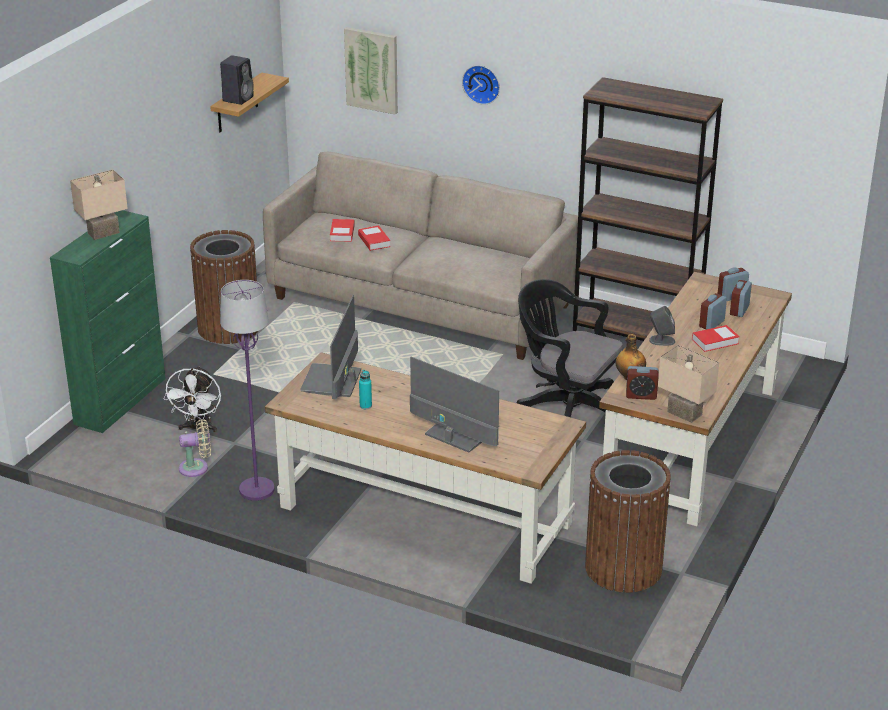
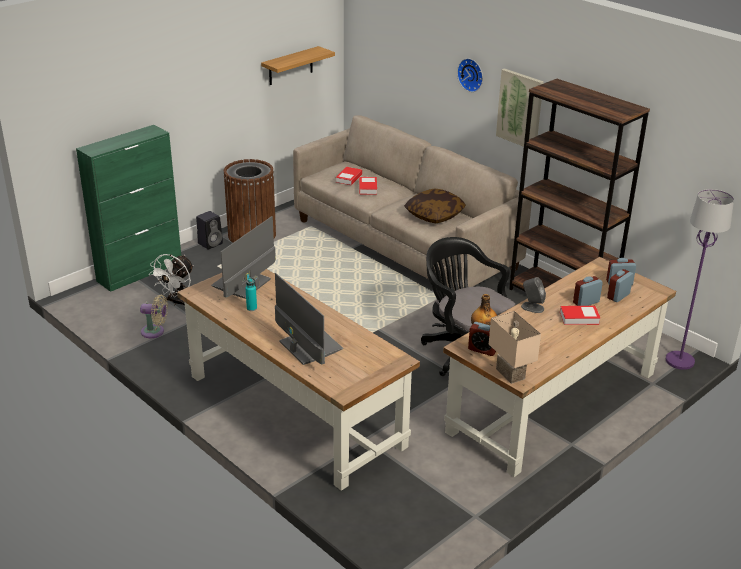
camera: 20 degrees right, 0 degrees up
(103, 233) = (127, 139): beige table lamp -> none
(238, 98) = (285, 60): black speaker -> black speaker (210, 243)
(257, 490) = (184, 359): purple floor lamp -> purple floor lamp (679, 361)
(372, 70) = (398, 55): picture -> picture (520, 109)
(472, 259) = (434, 215): none -> pillow
(623, 567) = (427, 497): brown trash can -> none

